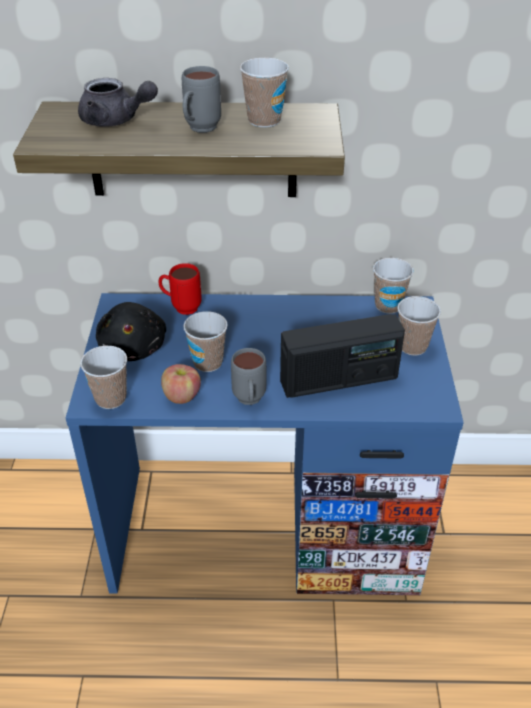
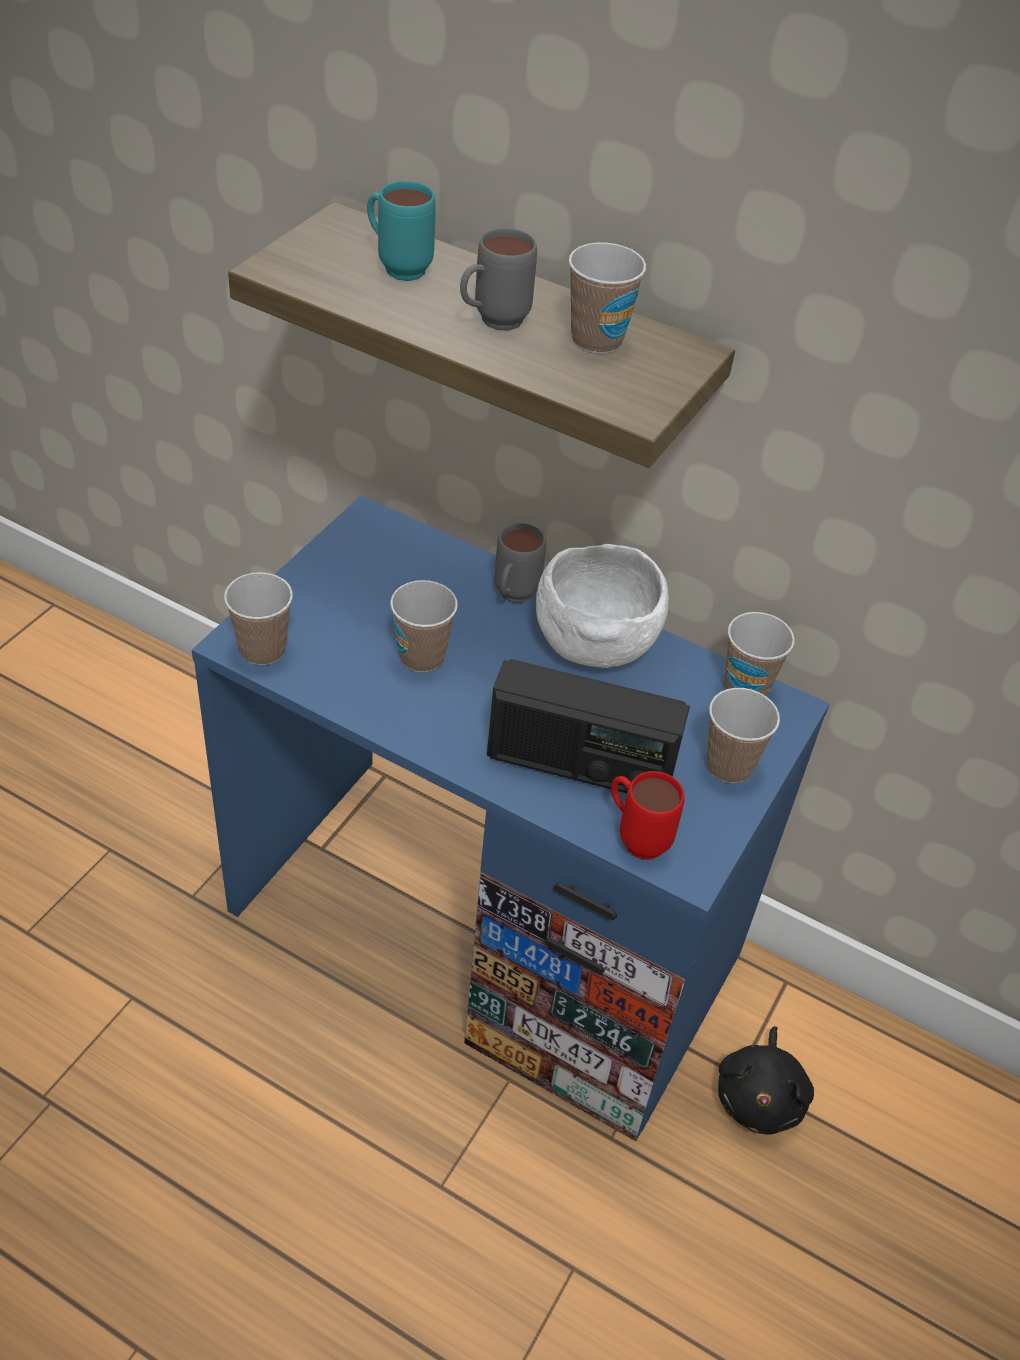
camera: 25 degrees right, 5 degrees up
(115, 121) = (397, 267): grey teapot -> turquoise mug
(133, 348) = (342, 592): black plush toy -> black plush toy (760, 1096)
(181, 307) = (448, 561): red mug -> red mug (635, 837)
(181, 396) = (352, 688): apple -> none
(249, 402) = (433, 738): grey mug -> grey mug (512, 598)
(295, 316) = (594, 643): none -> white bowl

